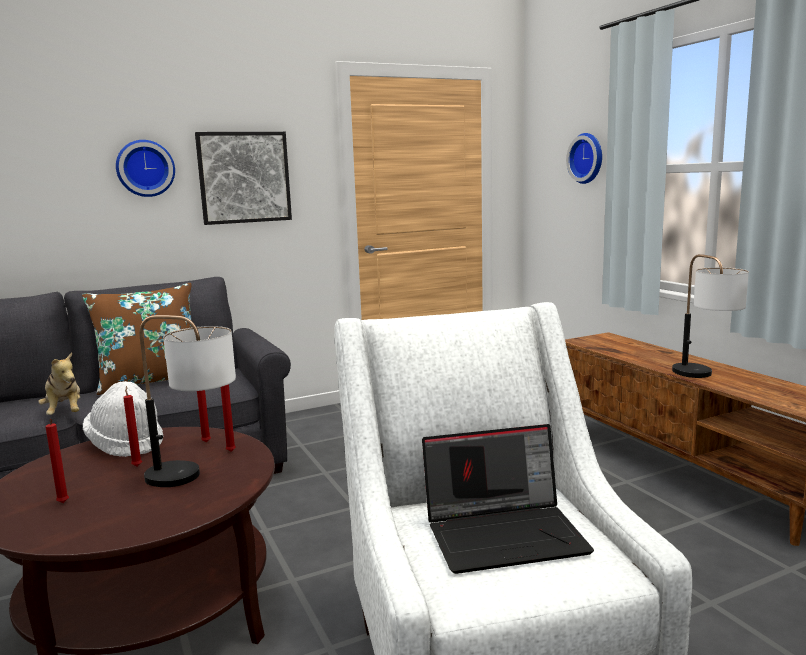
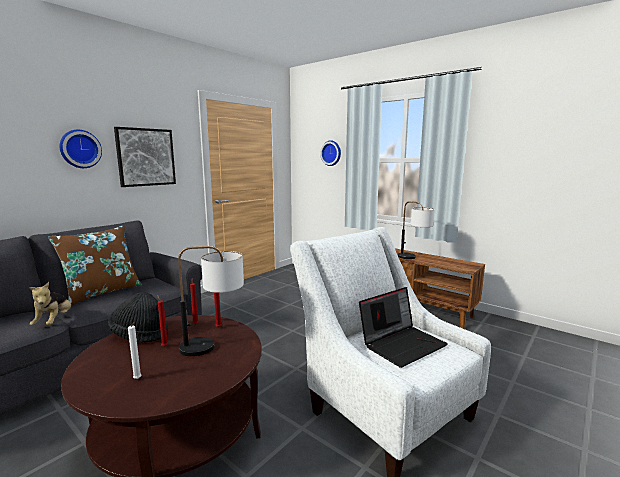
camera: 25 degrees left, 0 degrees up
(63, 503) = (138, 379): red candle -> white candle
(65, 413) = (54, 321): plush toy -> plush toy turned 45 degrees clockwise
(127, 444) = (140, 334): white hat -> black hat

